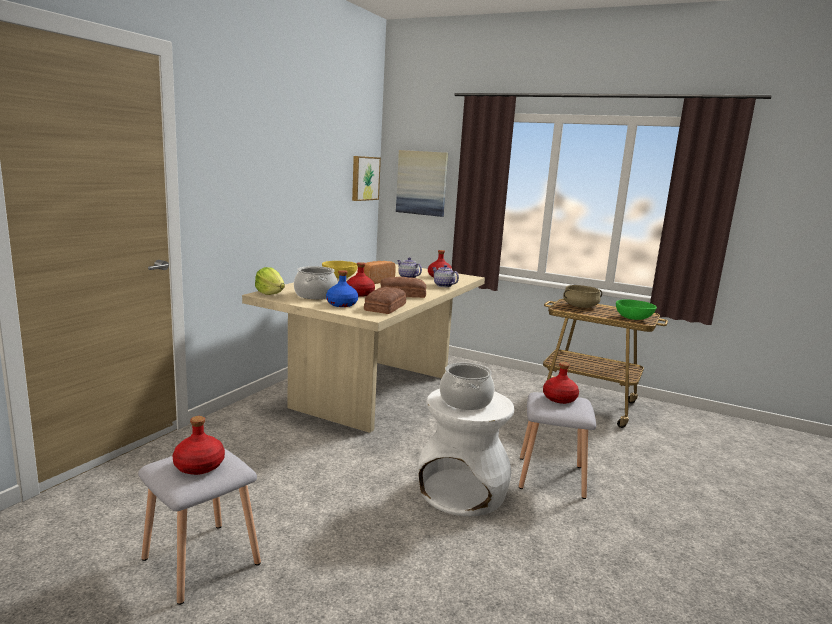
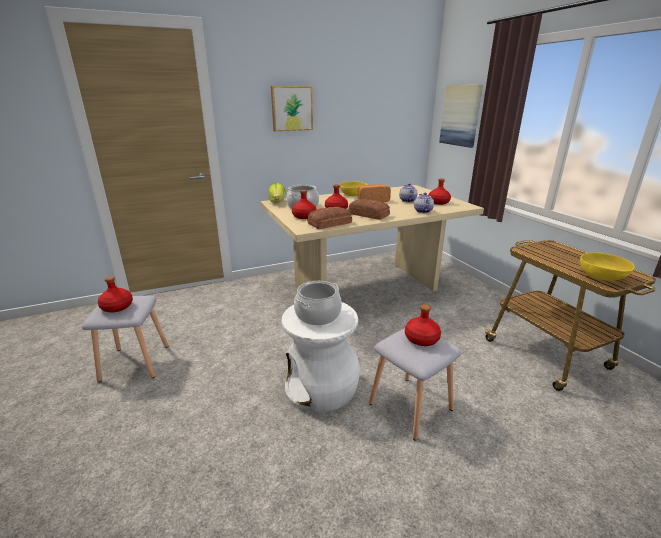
camera: 40 degrees right, 10 degrees up
(341, 304) = (304, 216): blue bottle -> red bottle
(364, 178) = (412, 113): picture -> picture (291, 108)
(580, 306) = (556, 252): beige cooking pot -> none
(633, 318) = (602, 276): green bowl -> yellow bowl

